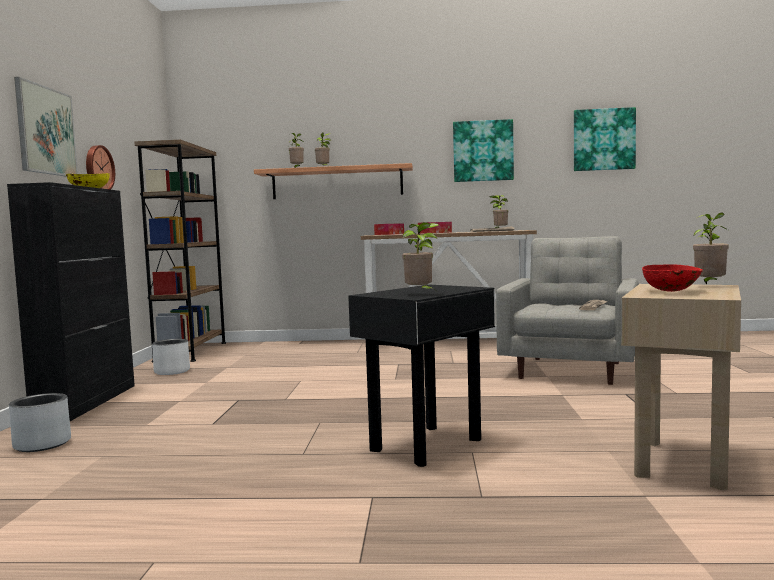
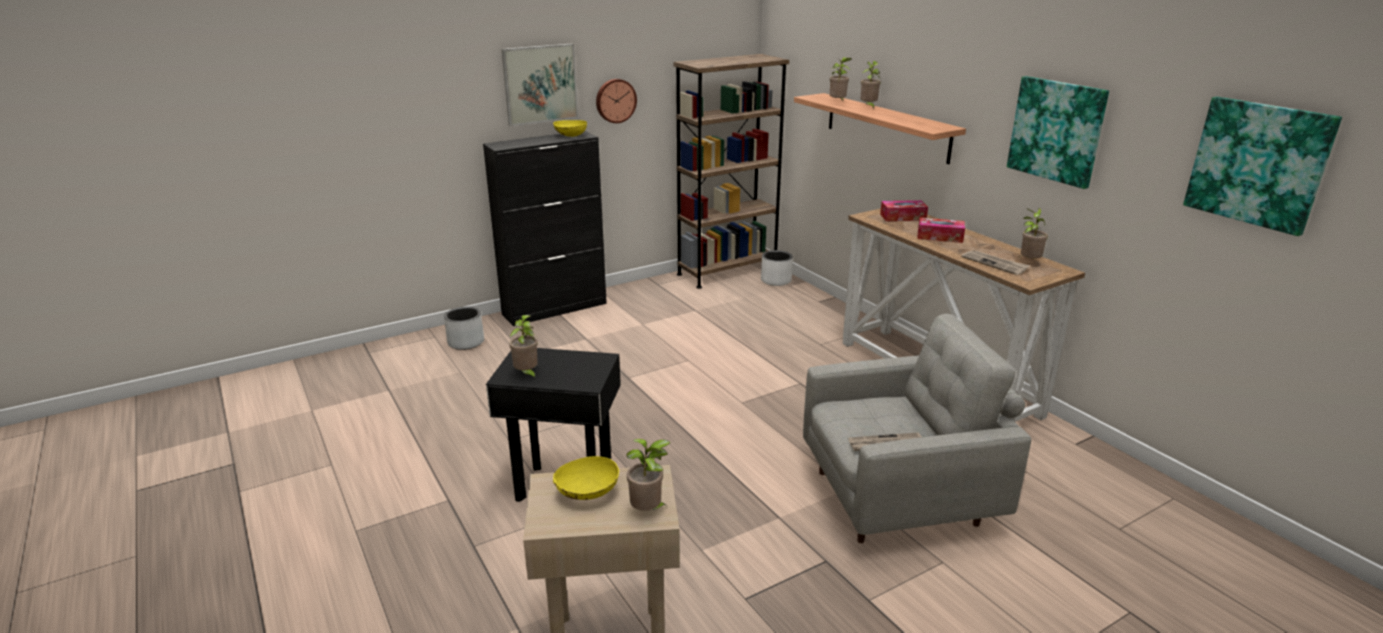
camera: 55 degrees right, 20 degrees up
(171, 371) = (658, 296): white planter -> white planter (775, 280)
(672, 291) = (587, 494): red bowl -> yellow bowl

